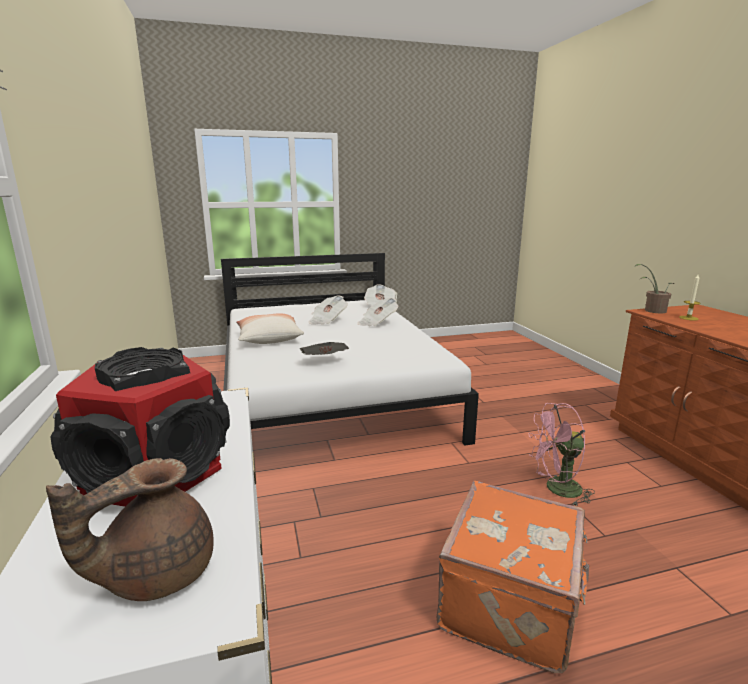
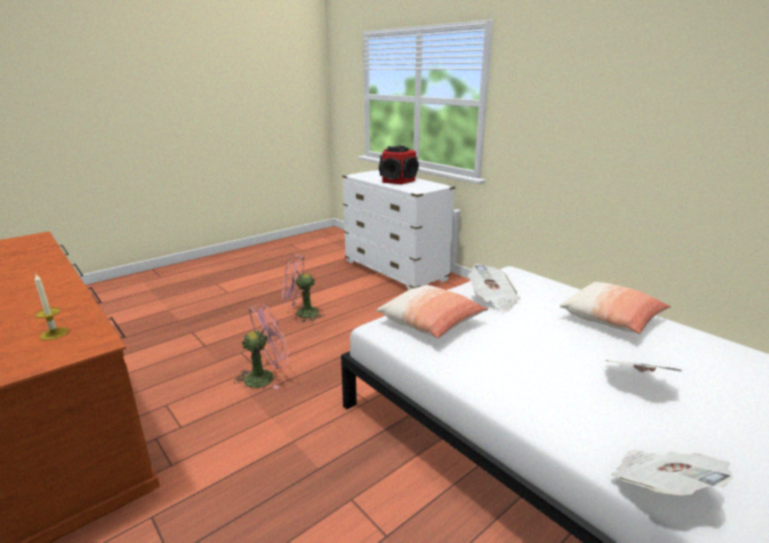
camera: 155 degrees right, 5 degrees up
(155, 573) = (369, 175): brown teapot -> none
(377, 323) = (557, 398): newspaper -> none
(401, 357) = (431, 323): none -> pillow
(512, 603) = (301, 313): orange suitcase -> pink fan
(652, 310) = (83, 348): potted plant -> none

